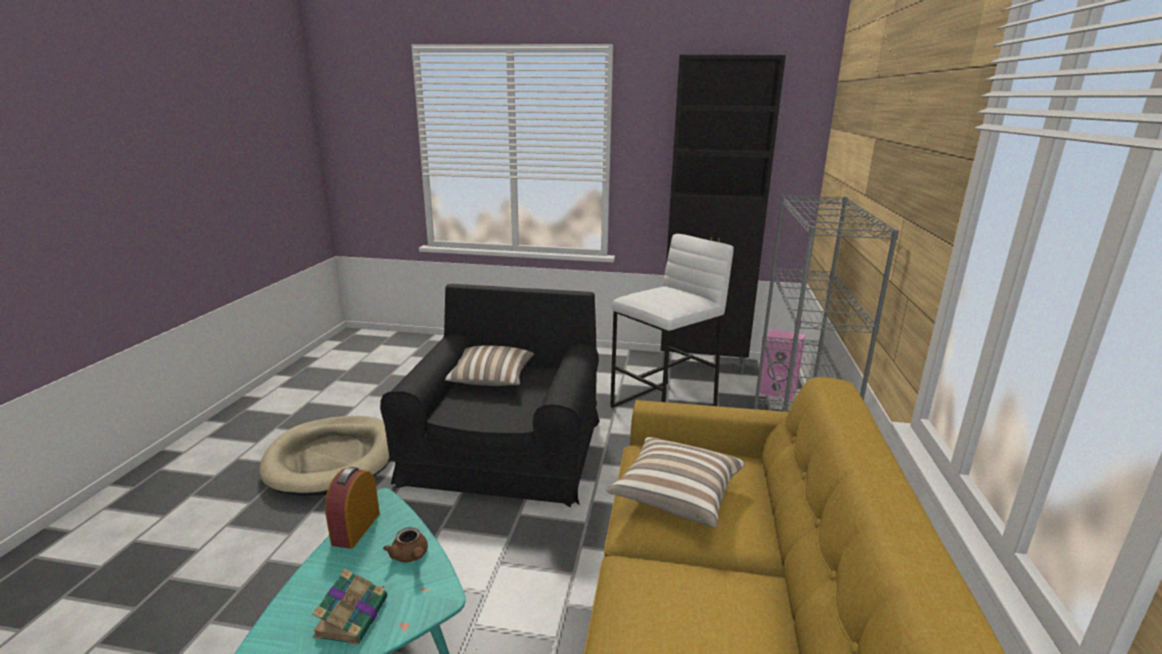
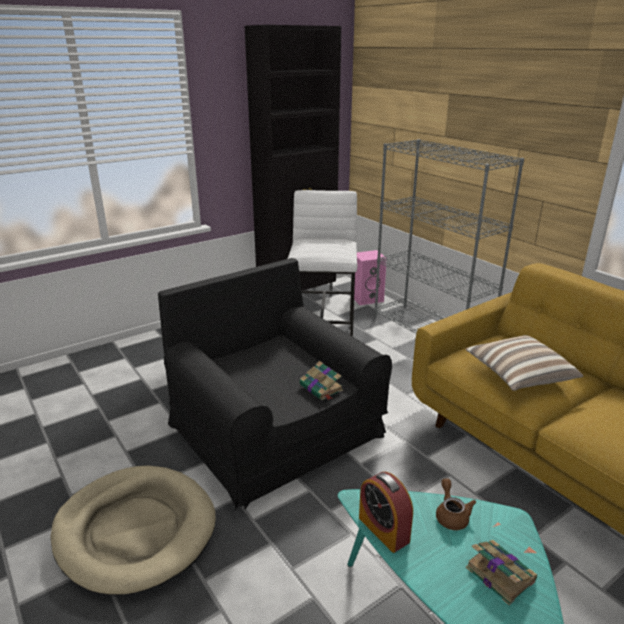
camera: 45 degrees left, 5 degrees up
(410, 556) = (451, 515): brown teapot -> brown teapot turned 105 degrees counterclockwise
(491, 380) = (247, 370): pillow -> none
(509, 417) = (321, 388): none -> book

